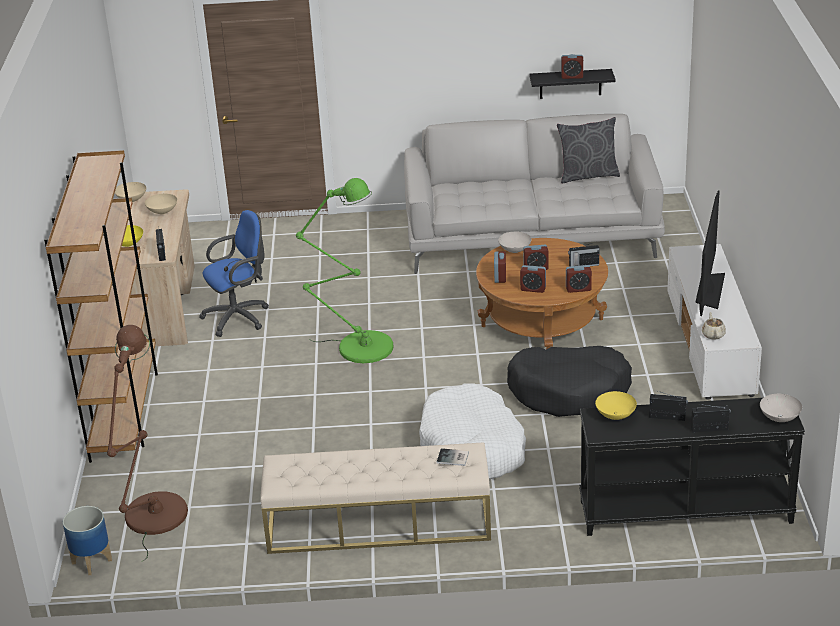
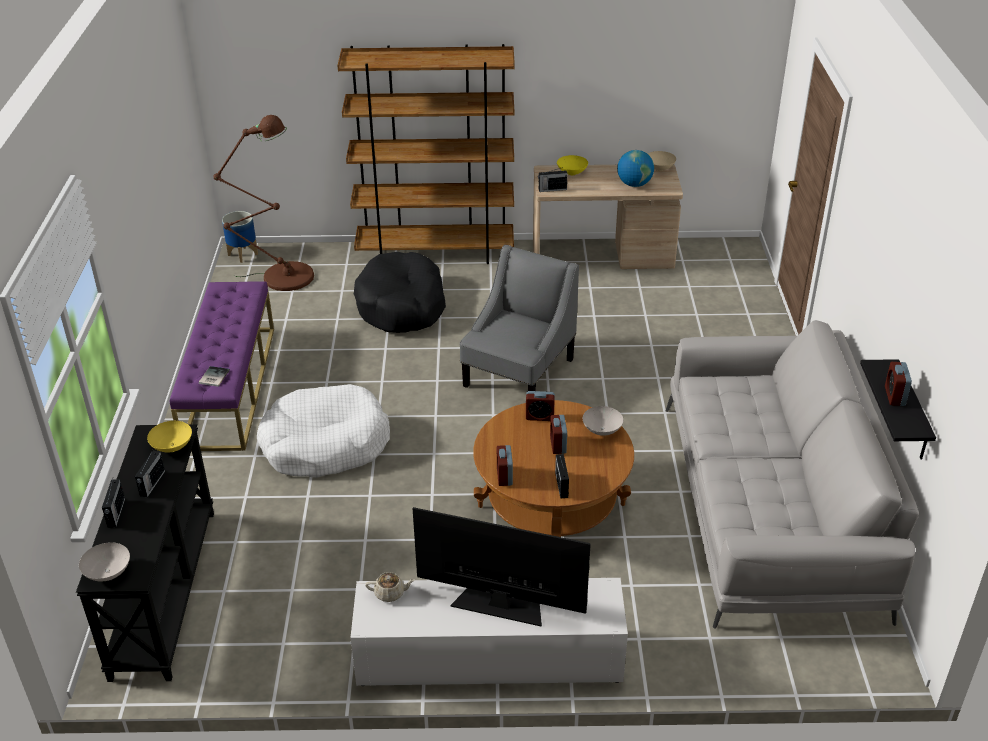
camera: 90 degrees right, 5 degrees up
(162, 212) = (634, 184): beige bowl -> globe
(239, 317) = (580, 300): blue office chair -> none
(359, 346) = (519, 372): green floor lamp -> grey armchair
(378, 524) = (230, 386): beige bench -> purple bench
(533, 289) = (509, 440): alarm clock -> none
(569, 391) = (406, 519): black dog bed -> black dog bed (402, 306)
(588, 175) = (811, 506): grey pillow -> none

